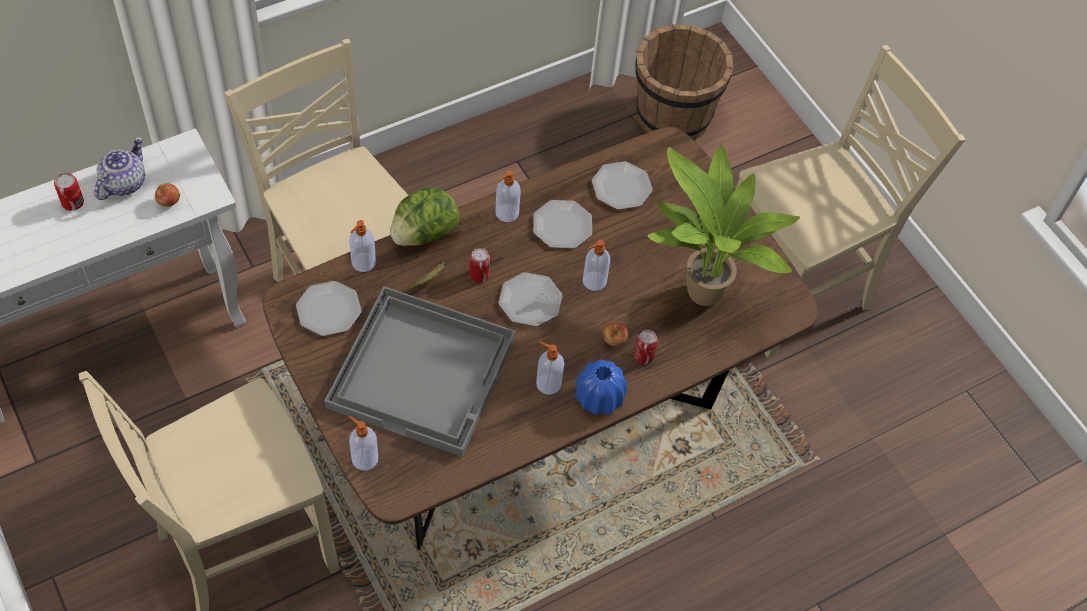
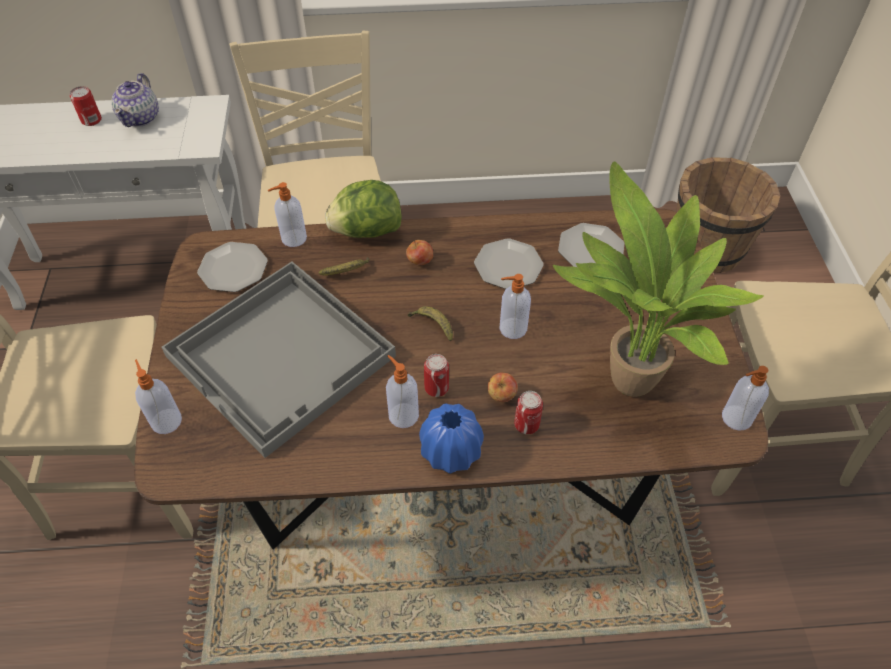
camera: 30 degrees right, 5 degrees down
(123, 183) = (141, 118): teapot -> teapot turned 135 degrees clockwise
(169, 202) = (165, 141): apple -> apple (420, 262)
(479, 275) = (396, 284): can -> can (436, 388)
(506, 213) = (457, 238): soap dispenser -> soap dispenser (735, 418)
(529, 301) = (433, 325): plate -> banana

